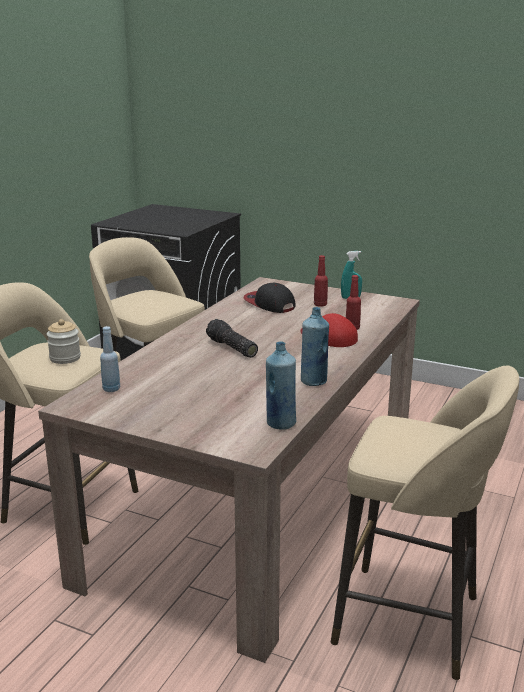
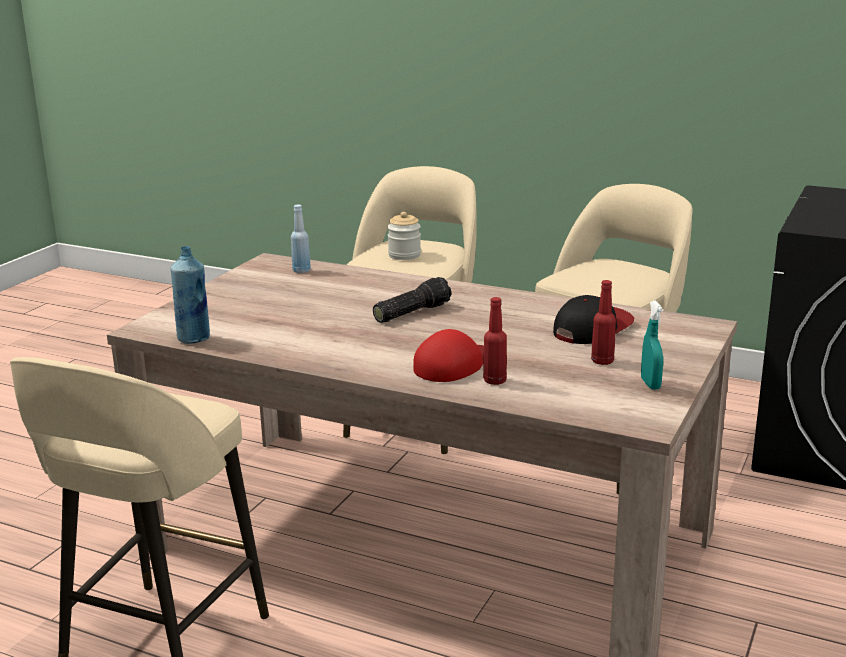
camera: 90 degrees right, 0 degrees up
(314, 381) = (298, 354): blue bottle -> none

